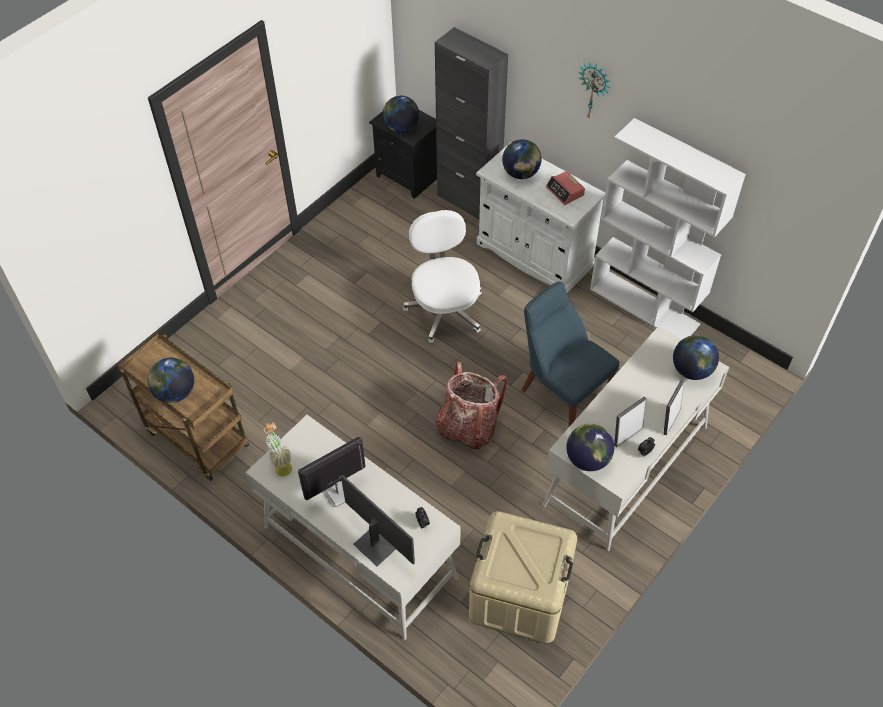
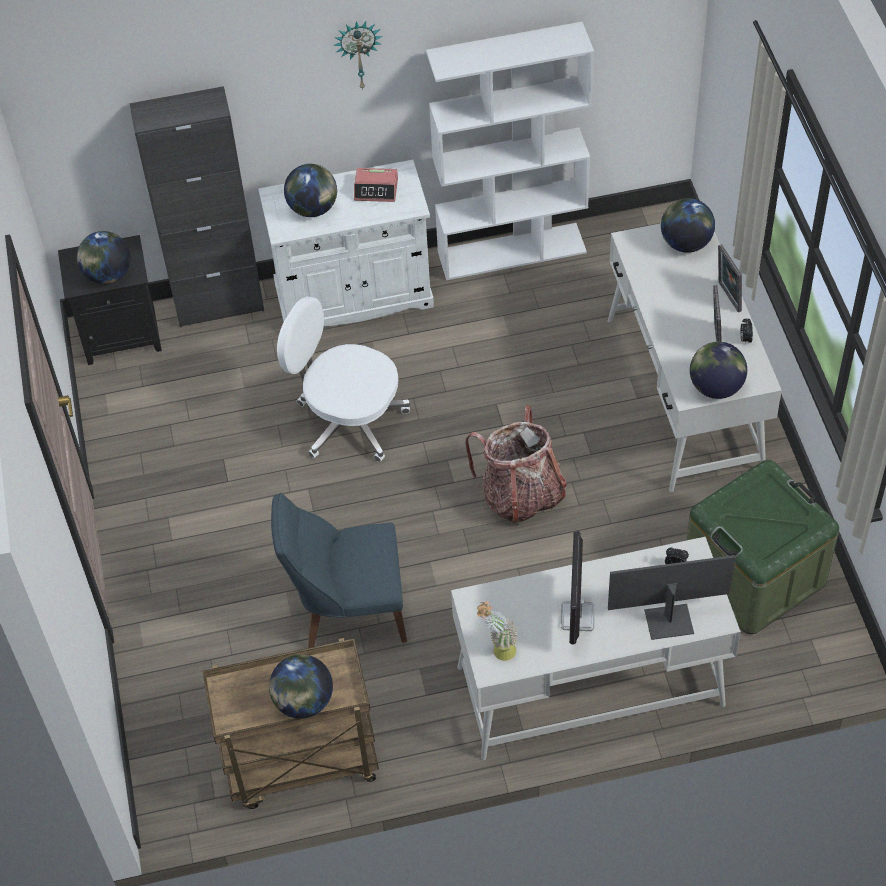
camera: 50 degrees left, 0 degrees up
(520, 595) = (754, 575): beige storage box -> green storage box
(562, 392) = (552, 387): blue chair -> blue chair (348, 611)

